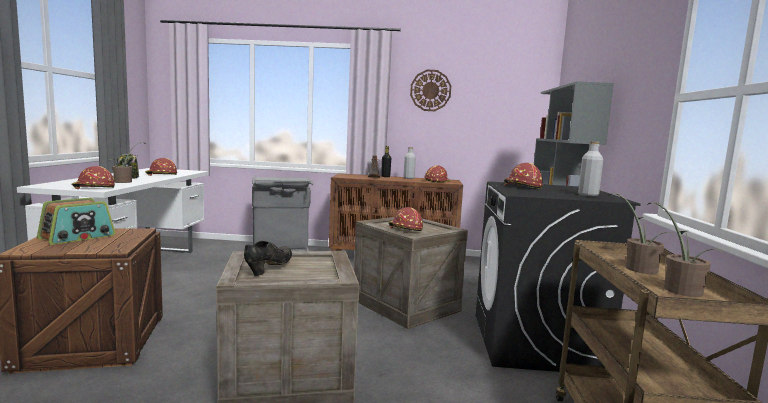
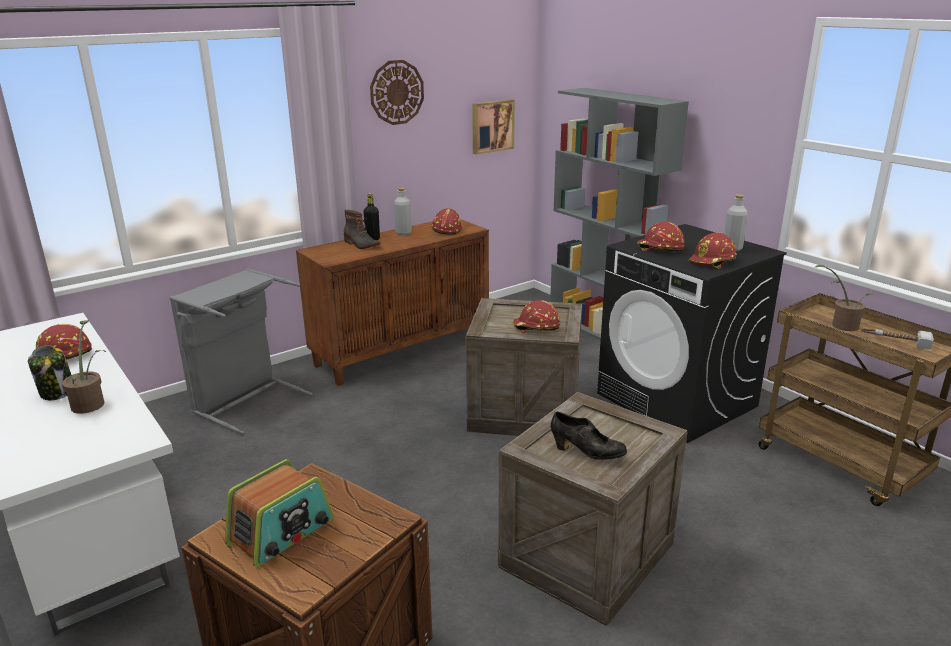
camera: 40 degrees left, 15 degrees up
(77, 237) = (281, 532): radio -> radio turned 45 degrees clockwise
(93, 188) = (116, 442): red hard hat -> red hard hat (713, 261)
(269, 268) = (586, 453): black shoe -> black shoe turned 135 degrees clockwise
(508, 124) = (491, 126): none -> picture
(678, 289) = (895, 340): potted plant -> hammer

